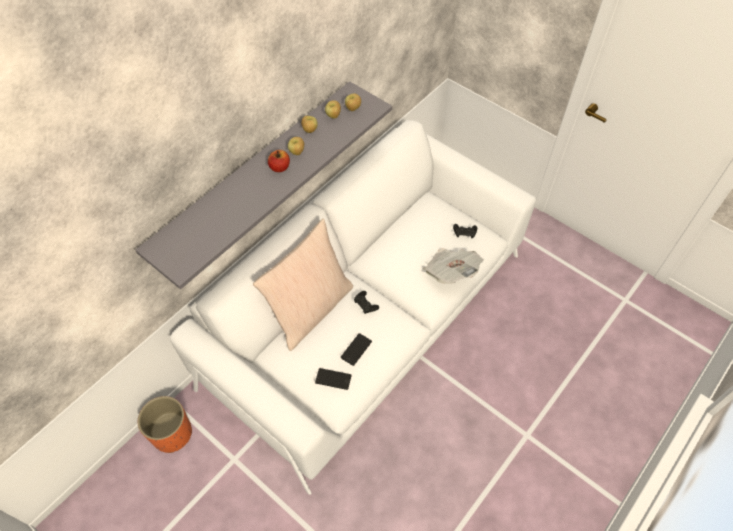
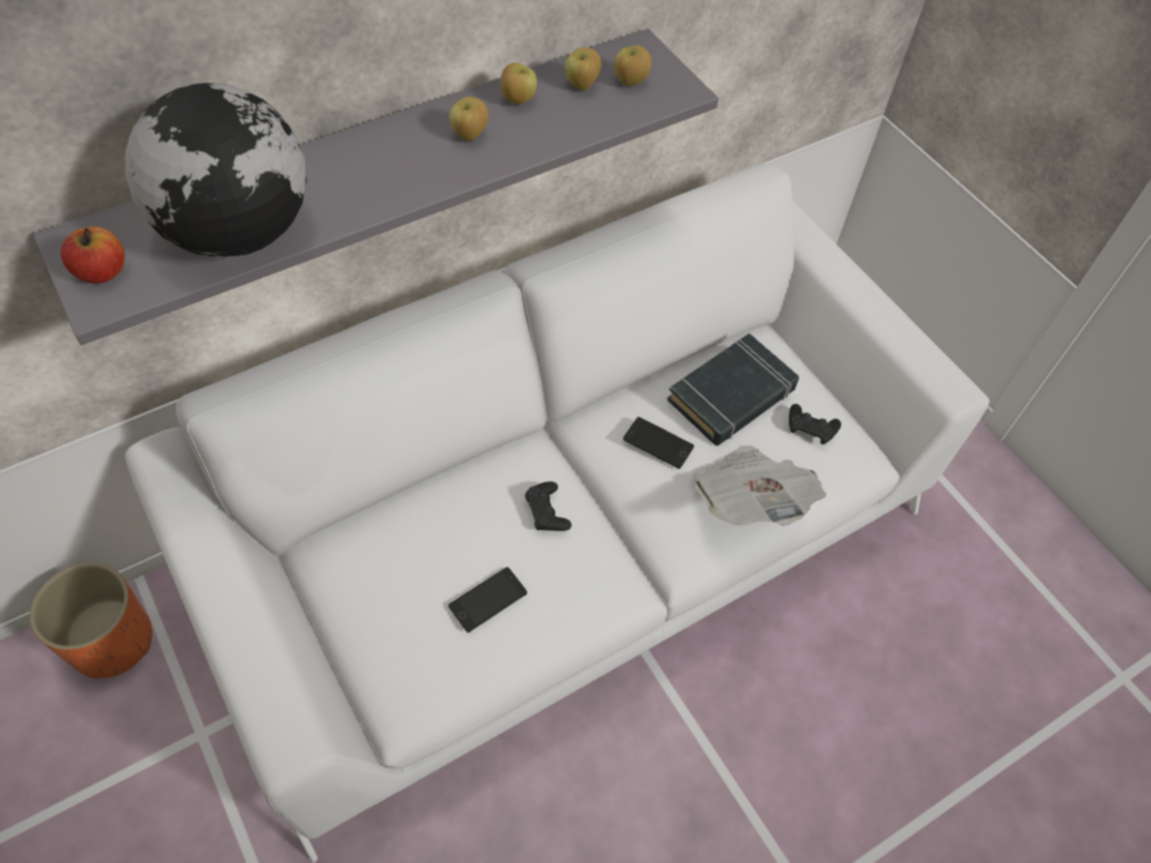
camera: 15 degrees right, 0 degrees up
(221, 222) = (238, 231): none -> globe
(279, 167) = (418, 155): apple -> apple (102, 272)
(310, 309) = (433, 485): beige pillow -> none
(333, 379) = (415, 646): phone -> phone (658, 443)
(426, 228) = (732, 395): none -> black book

